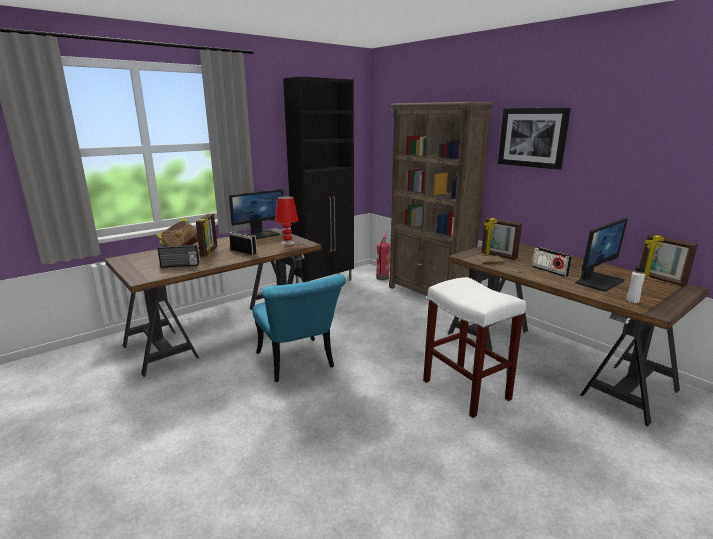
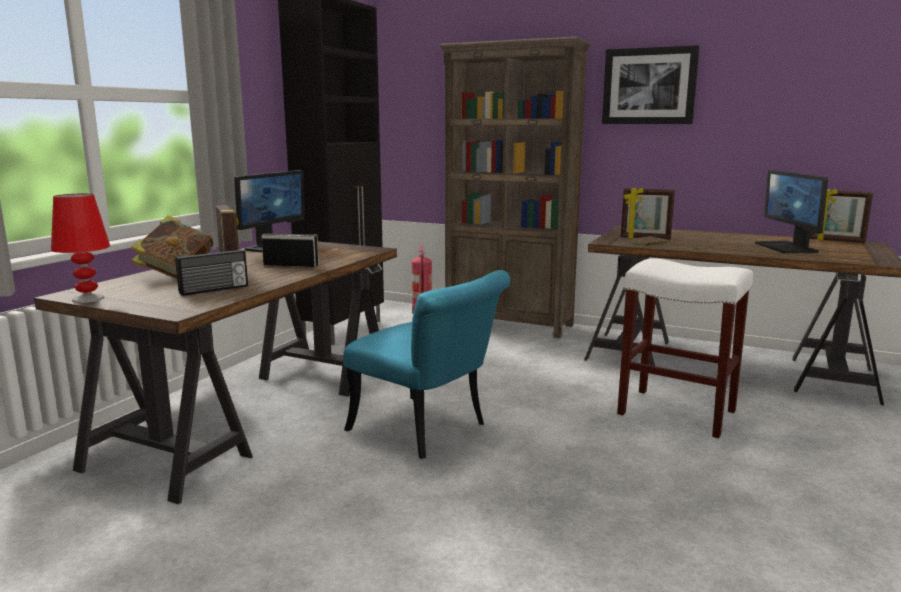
camera: 25 degrees left, 5 degrees down
(287, 243) = (342, 251): red table lamp -> red table lamp (88, 299)
(549, 271) = (725, 245): radio -> none
(598, 281) = (787, 247): monitor -> monitor turned 150 degrees clockwise
(632, 301) = (847, 257): white bottle -> none

